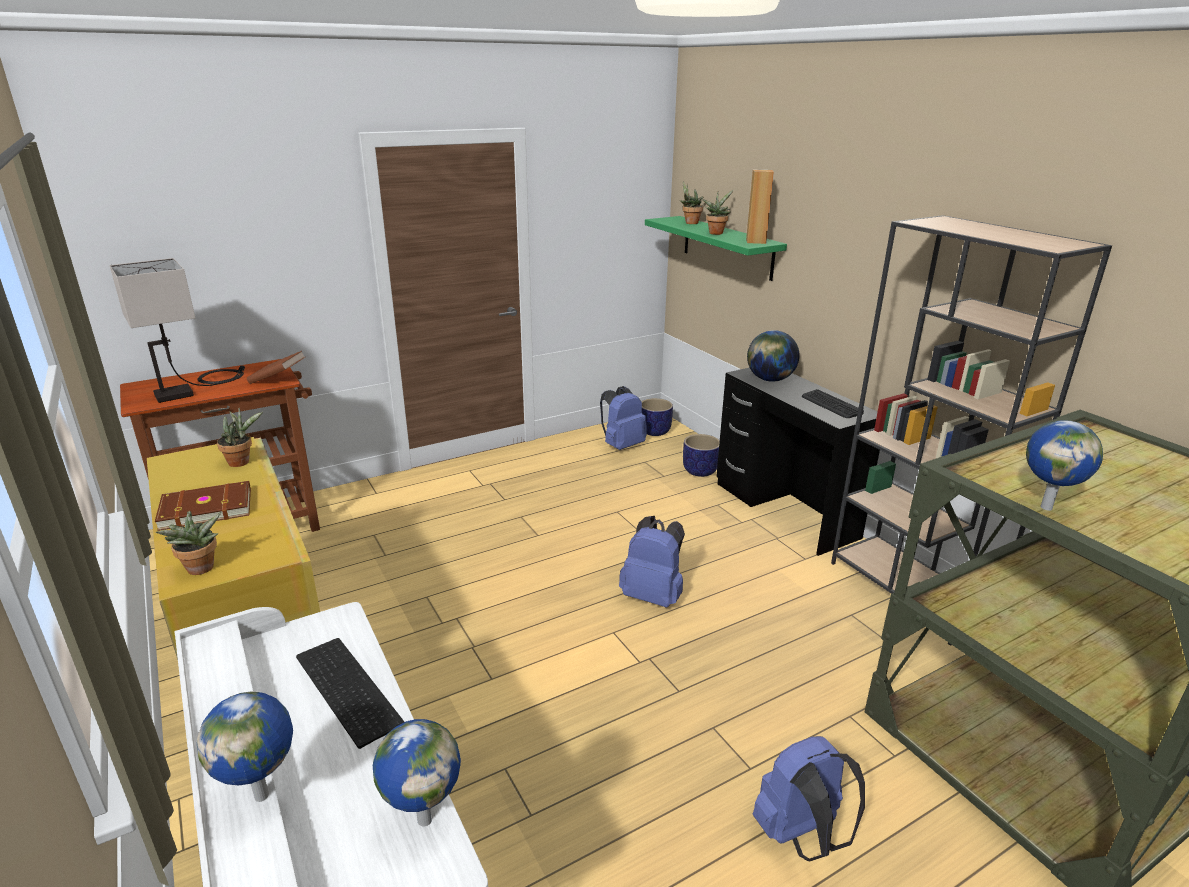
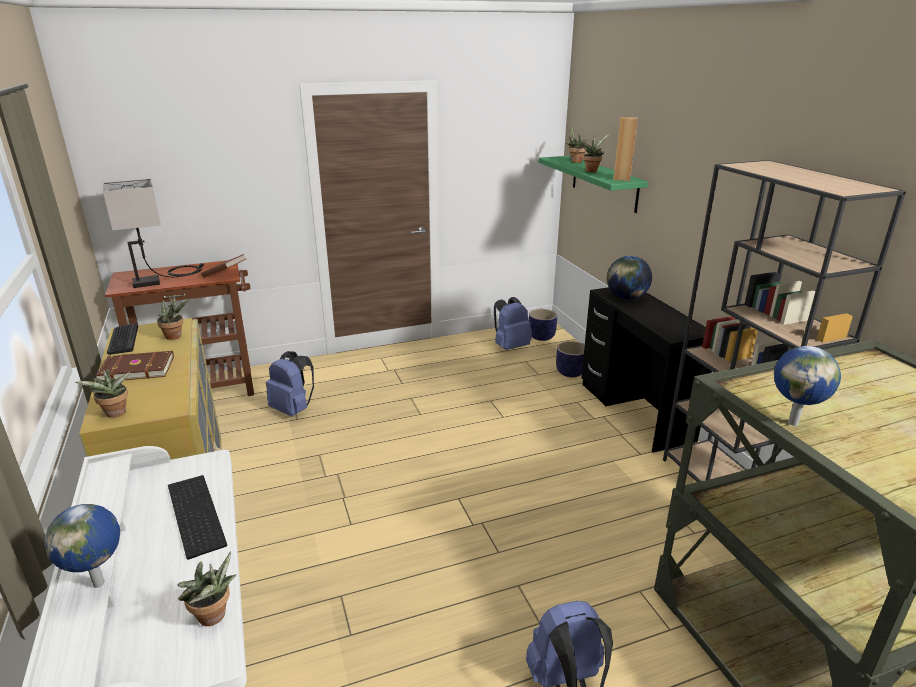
camera: 10 degrees right, 0 degrees up
(424, 819) = (214, 618): globe -> potted plant
(653, 596) = (500, 472): blue backpack -> blue backpack (293, 409)
(831, 405) = (672, 322): keyboard -> keyboard (123, 339)

